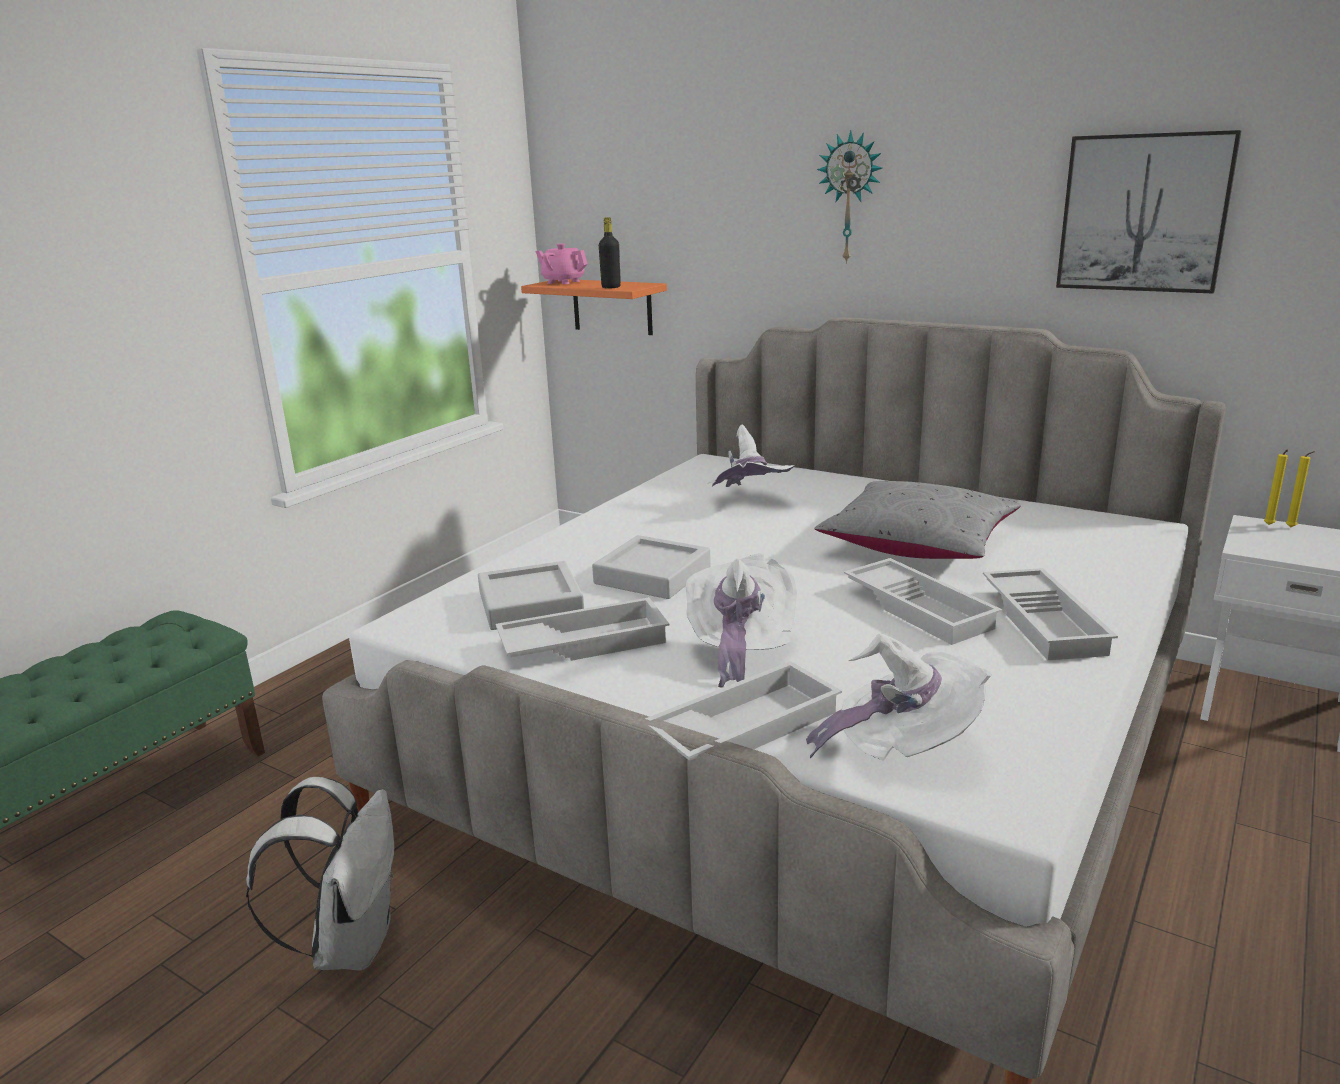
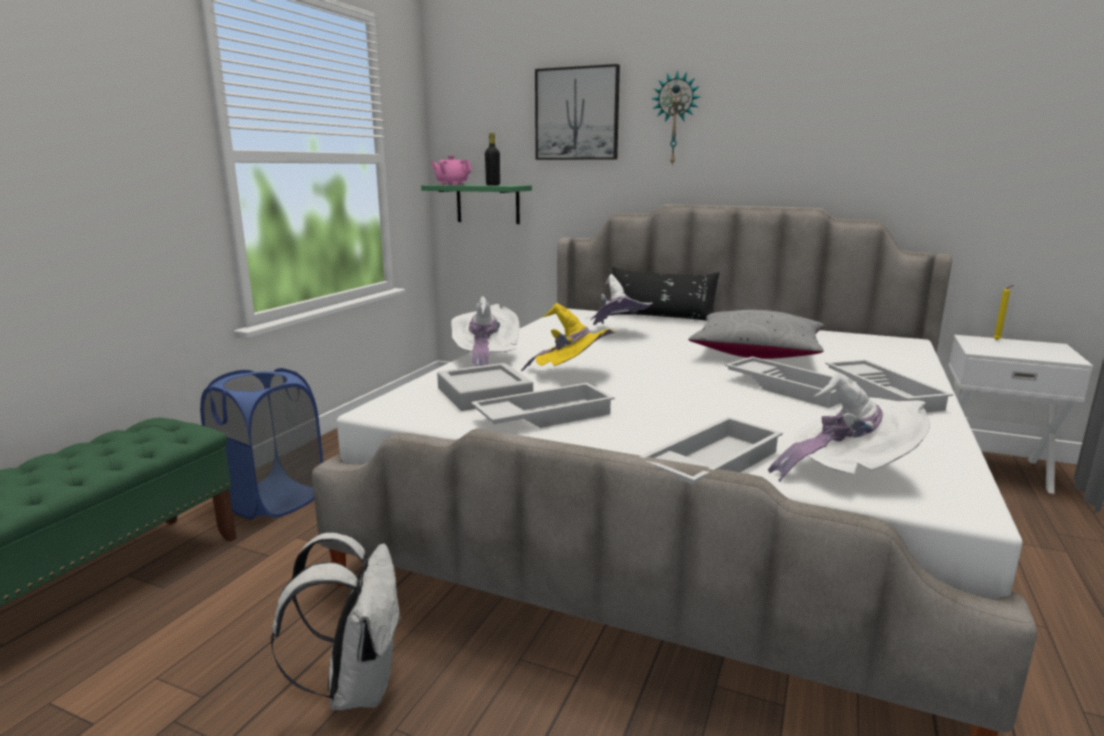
camera: 10 degrees left, 5 degrees down
(314, 704) = (271, 500): none -> blue laundry basket
(612, 306) = (488, 204): orange shelf -> green shelf
(652, 575) = (572, 374): grey tray -> yellow hat
(739, 648) = (671, 415): white hat -> white hat (485, 359)
(824, 474) = (660, 317): none -> black pillow
(1143, 213) = (889, 125): picture -> picture (577, 114)
(1269, 525) = (982, 339): yellow candle -> none

